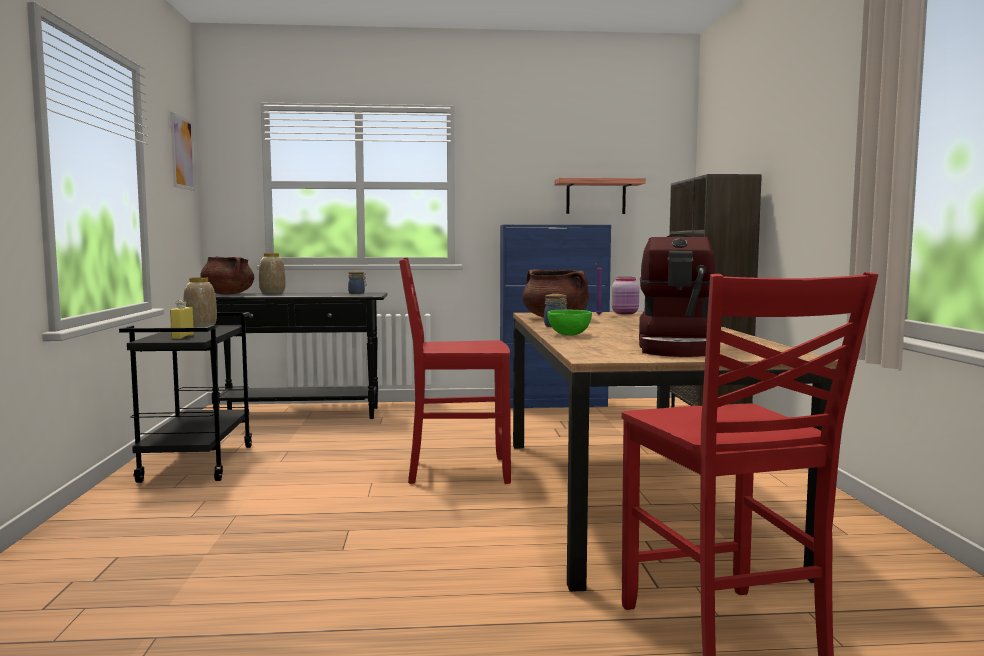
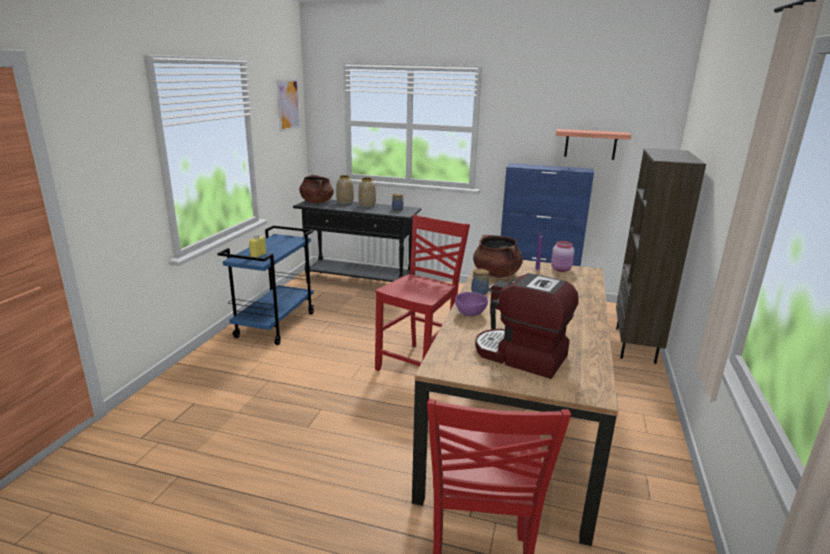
camera: 20 degrees right, 15 degrees up
(197, 463) = (275, 324): black cart -> blue cart
(200, 326) = (281, 238): vase -> vase (367, 205)
(455, 471) = (419, 364): red chair -> red chair turned 105 degrees clockwise
(568, 335) = (469, 313): green bowl -> purple bowl
(677, 347) = (520, 356): coffee machine -> coffee machine turned 90 degrees clockwise

